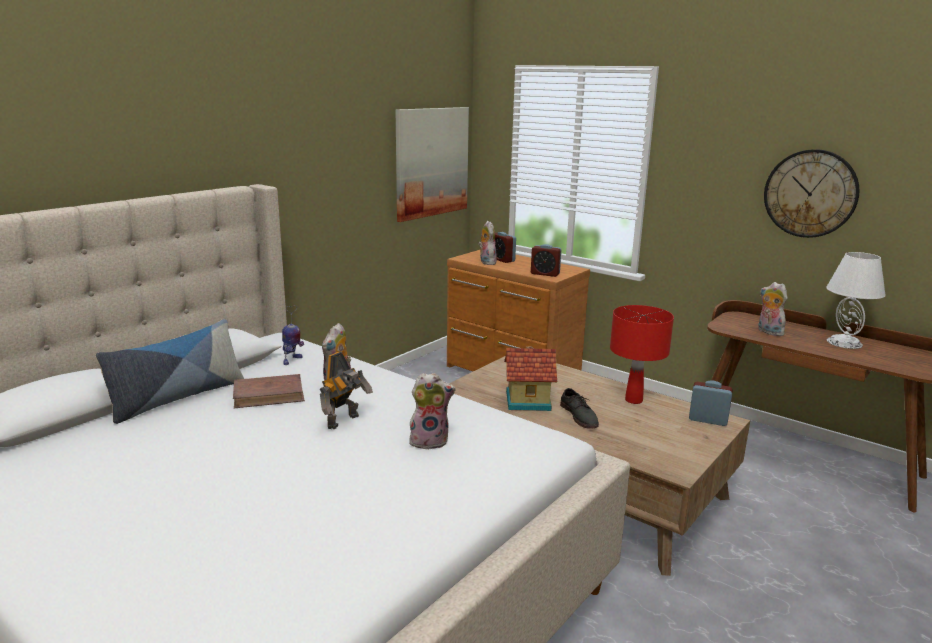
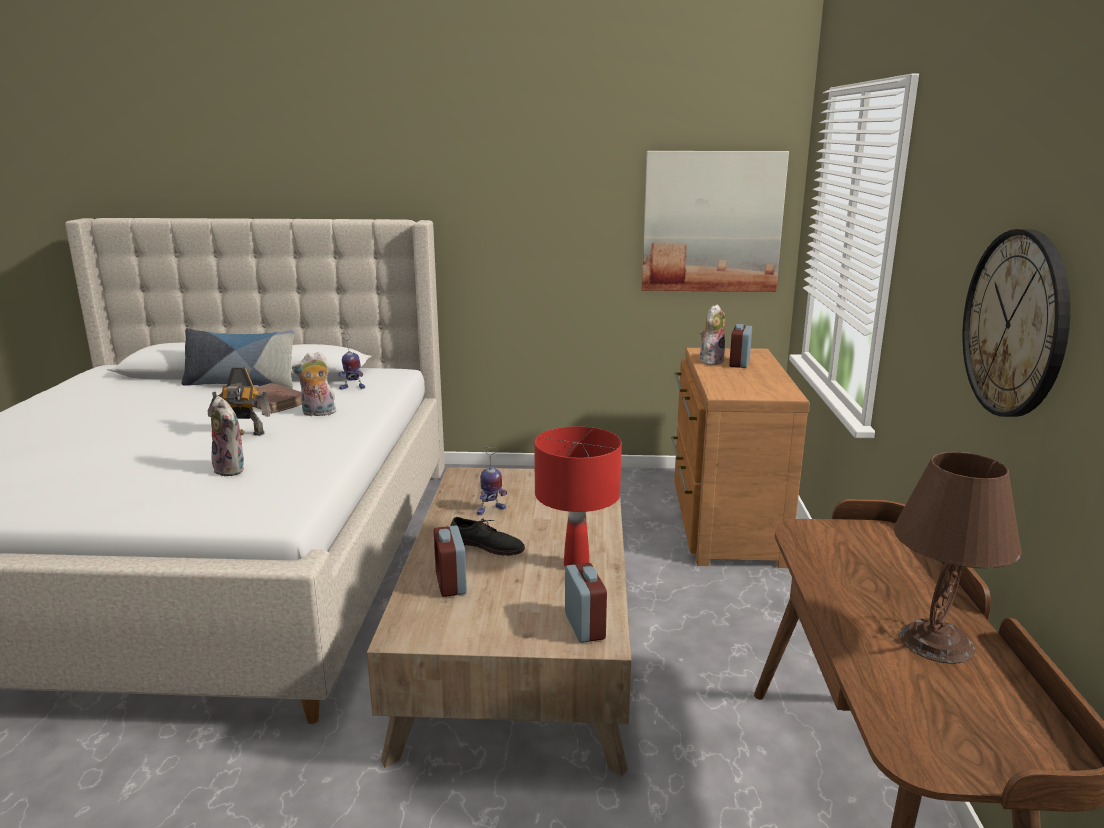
camera: 55 degrees right, 0 degrees up
(527, 400) = (490, 510): toy house -> toy robot
(545, 274) = (729, 388): alarm clock -> alarm clock (451, 583)
(579, 416) = (486, 545): grey shoe -> grey shoe turned 105 degrees counterclockwise
(768, 332) = (852, 566): plush toy -> none
(843, 342) = (936, 641): white table lamp -> brown table lamp

